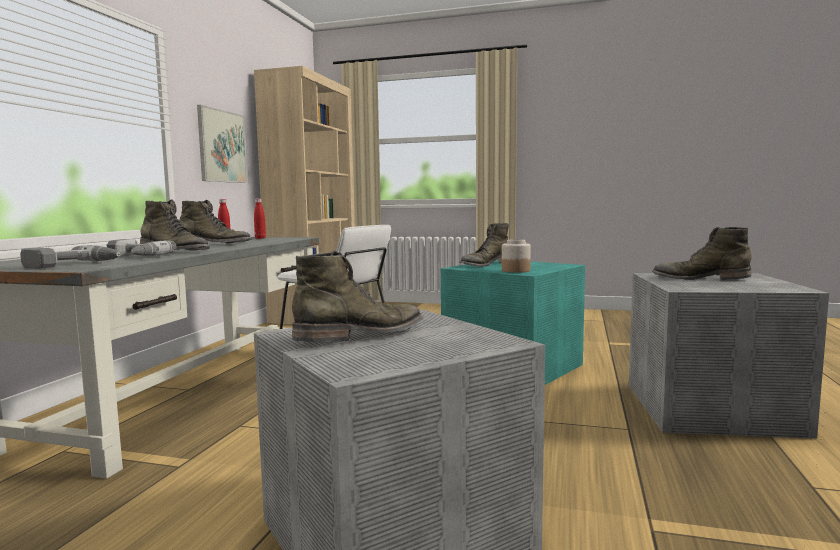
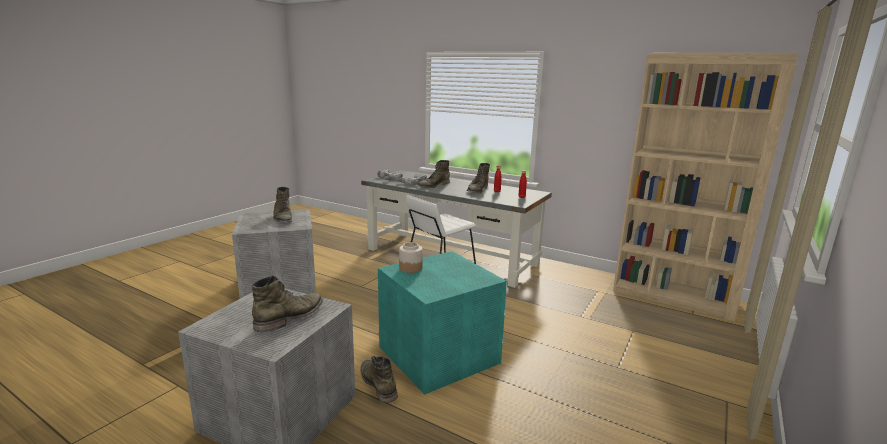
camera: 105 degrees right, 10 degrees up
(222, 146) = (594, 126): picture -> none
(484, 264) = (462, 266): green boot -> green boot (378, 384)

